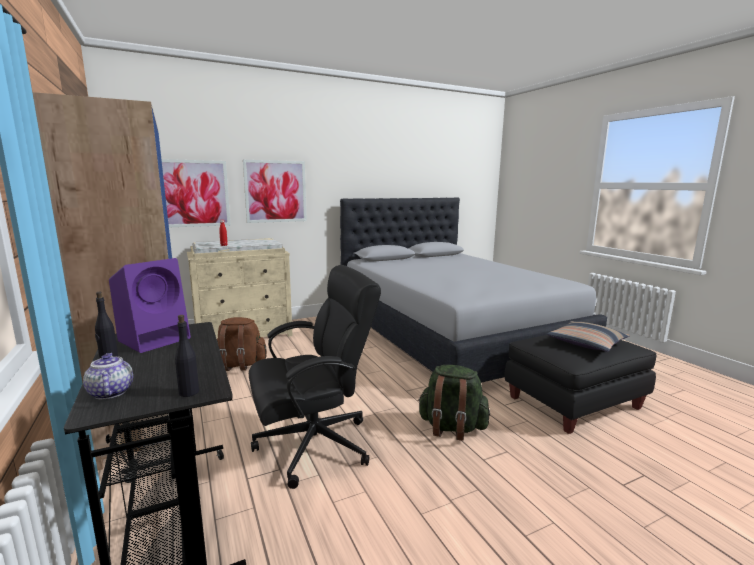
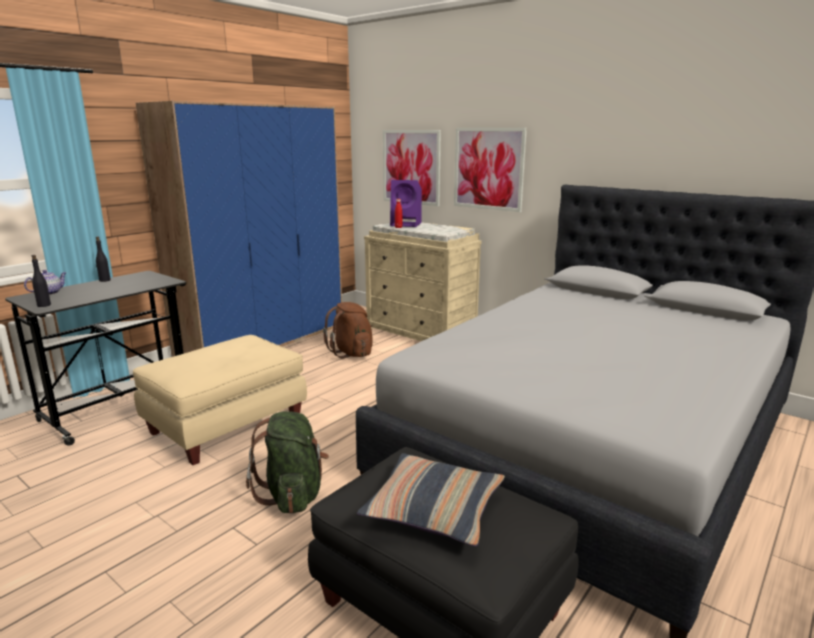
camera: 65 degrees right, 5 degrees up
(156, 339) = (142, 280): purple speaker -> purple speaker (407, 224)
(313, 445) = (226, 426): black office chair -> beige ottoman

